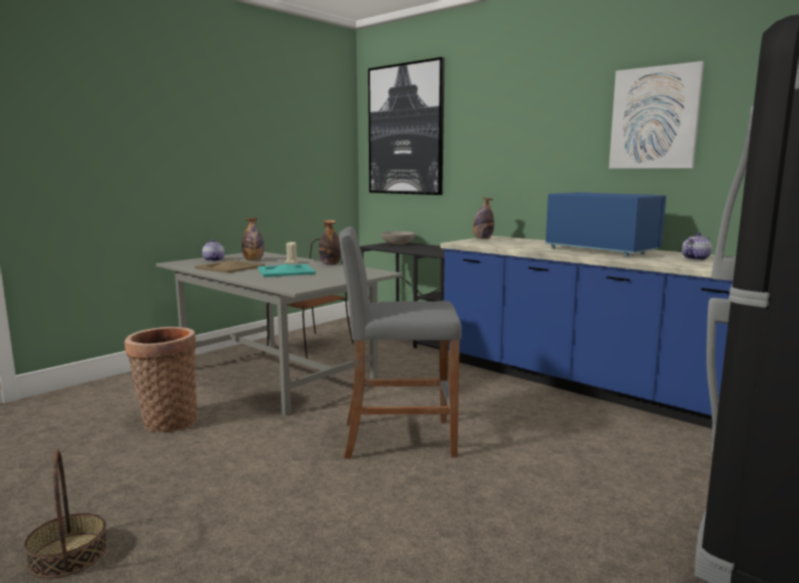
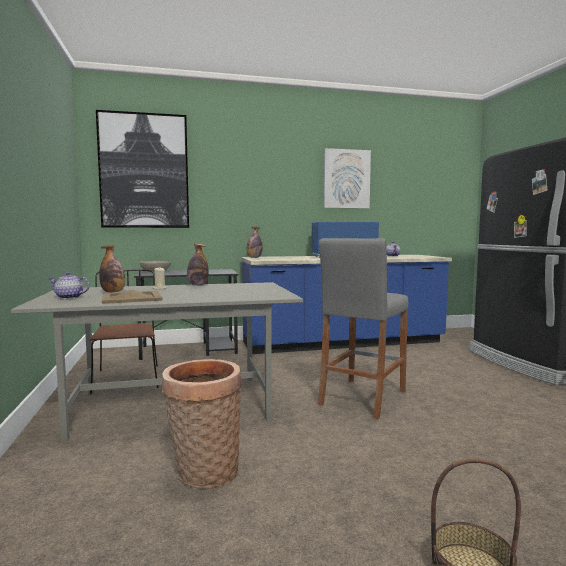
camera: 55 degrees left, 5 degrees down
(285, 271) = (200, 292): turquoise tray -> none

